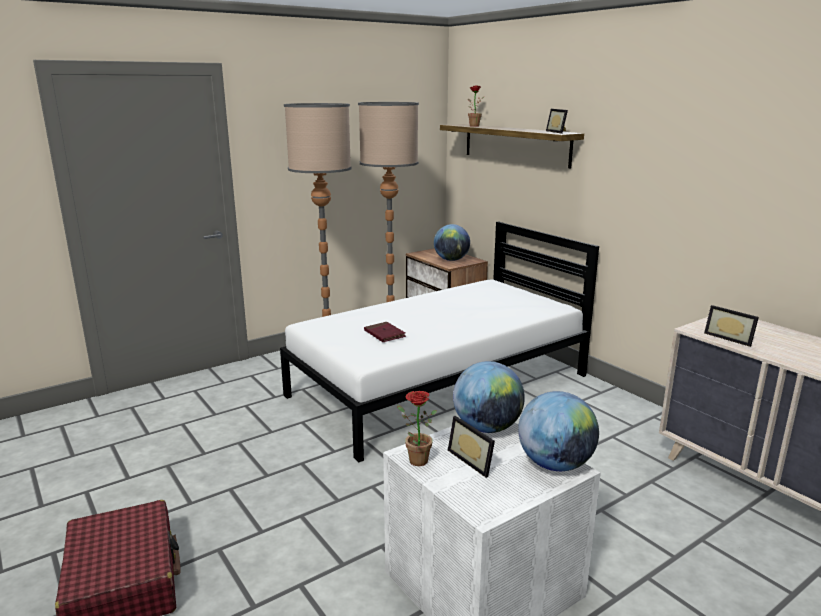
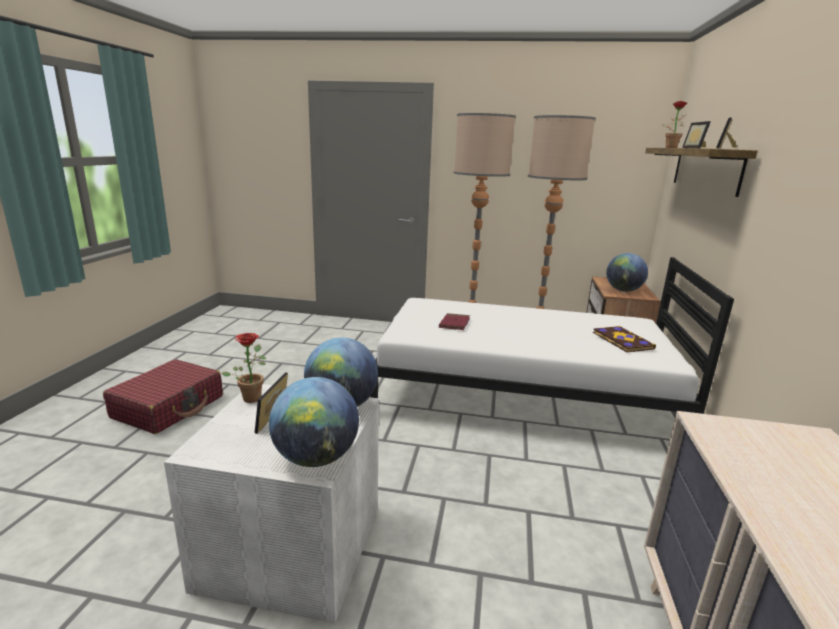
camera: 45 degrees right, 0 degrees up
(513, 302) = (621, 341): none -> book
(730, 338) = (739, 454): picture frame -> picture frame (697, 148)

